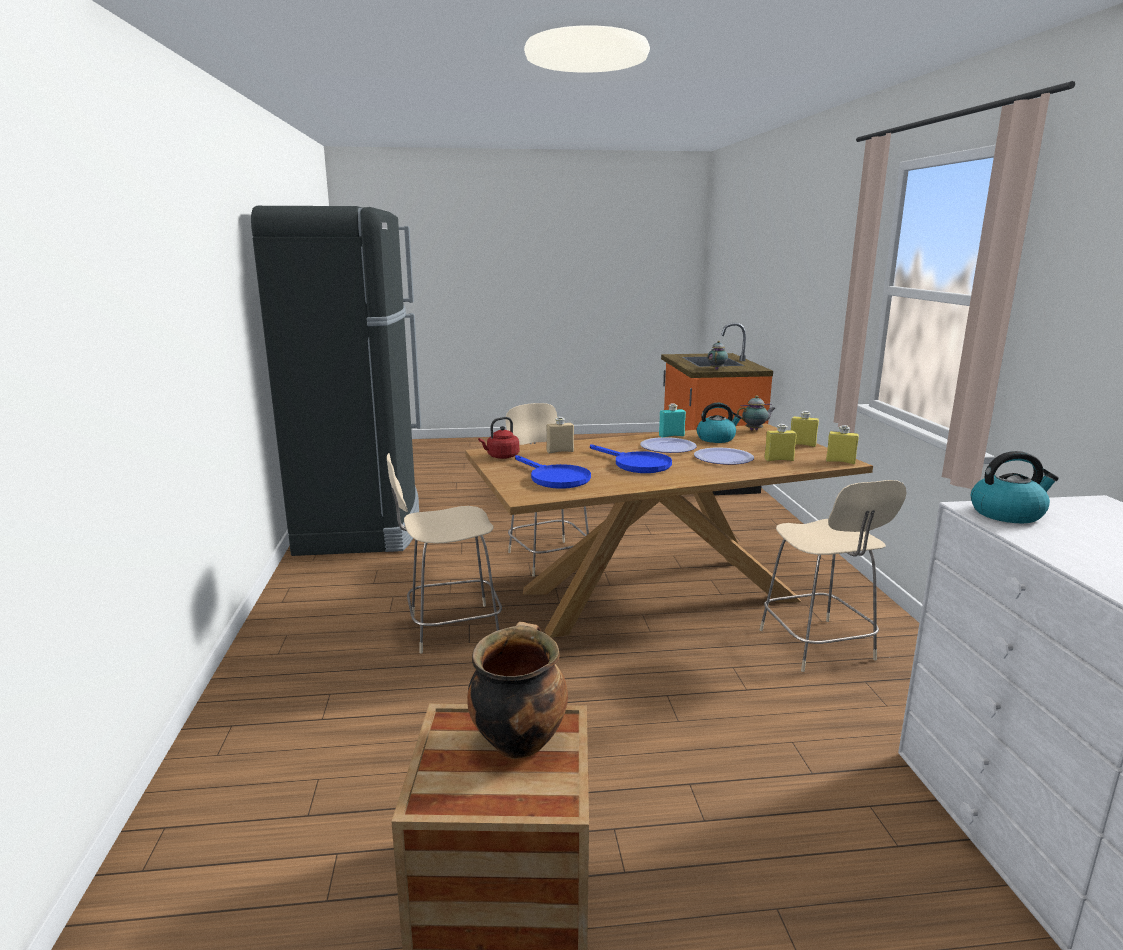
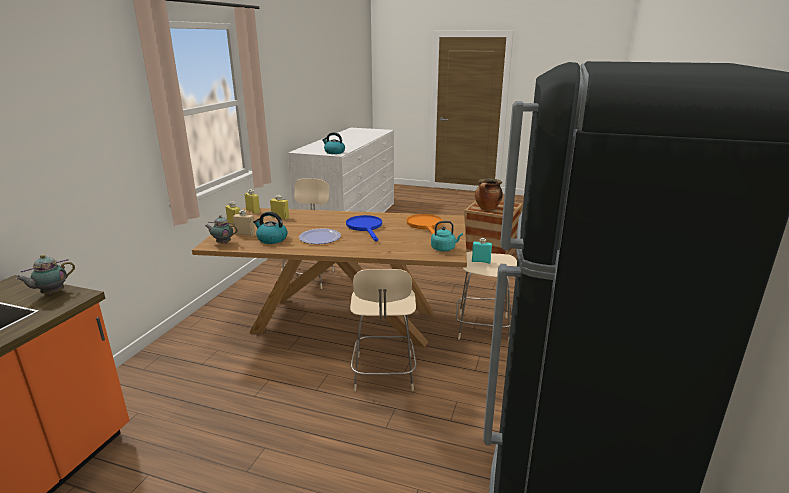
camera: 155 degrees left, 5 degrees up
(501, 457) = (444, 248): red kettle -> turquoise kettle
(554, 478) = (426, 226): blue frying pan -> orange frying pan
(560, 451) = (398, 246): beige bottle -> beige bottle (245, 234)
(671, 436) = (294, 248): turquoise bottle -> turquoise bottle (481, 261)
(723, 458) = (307, 223): plate -> none

